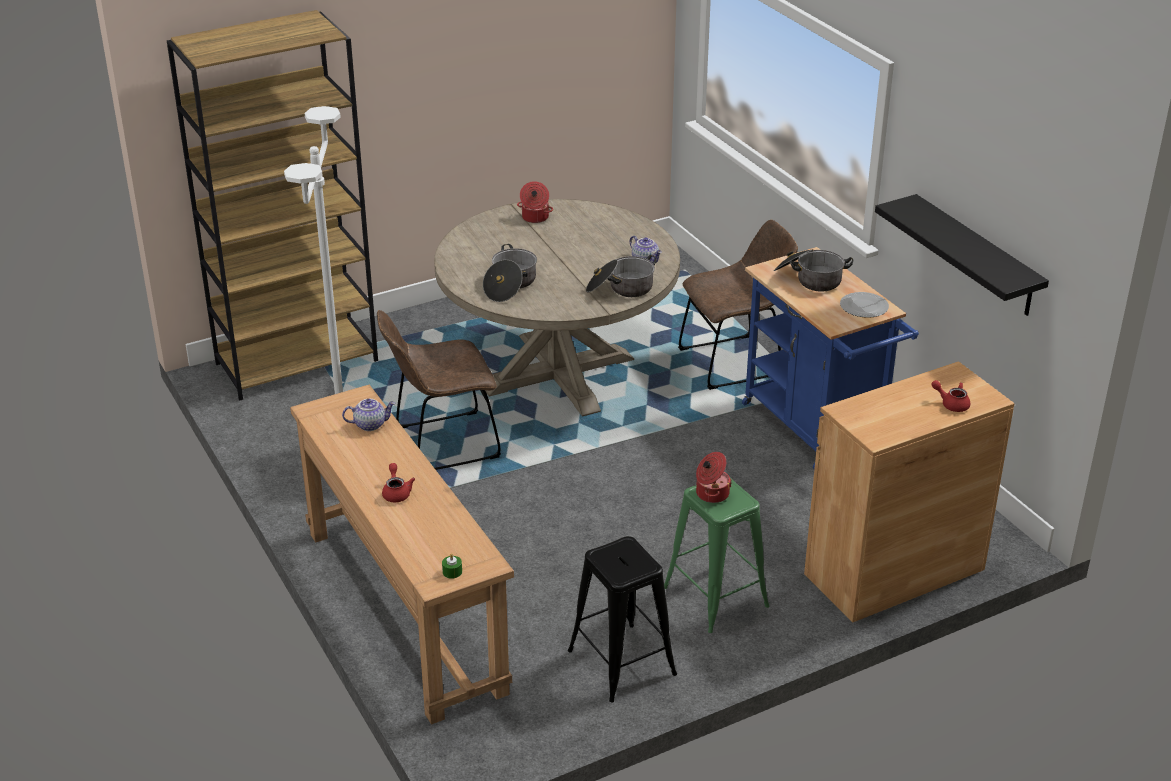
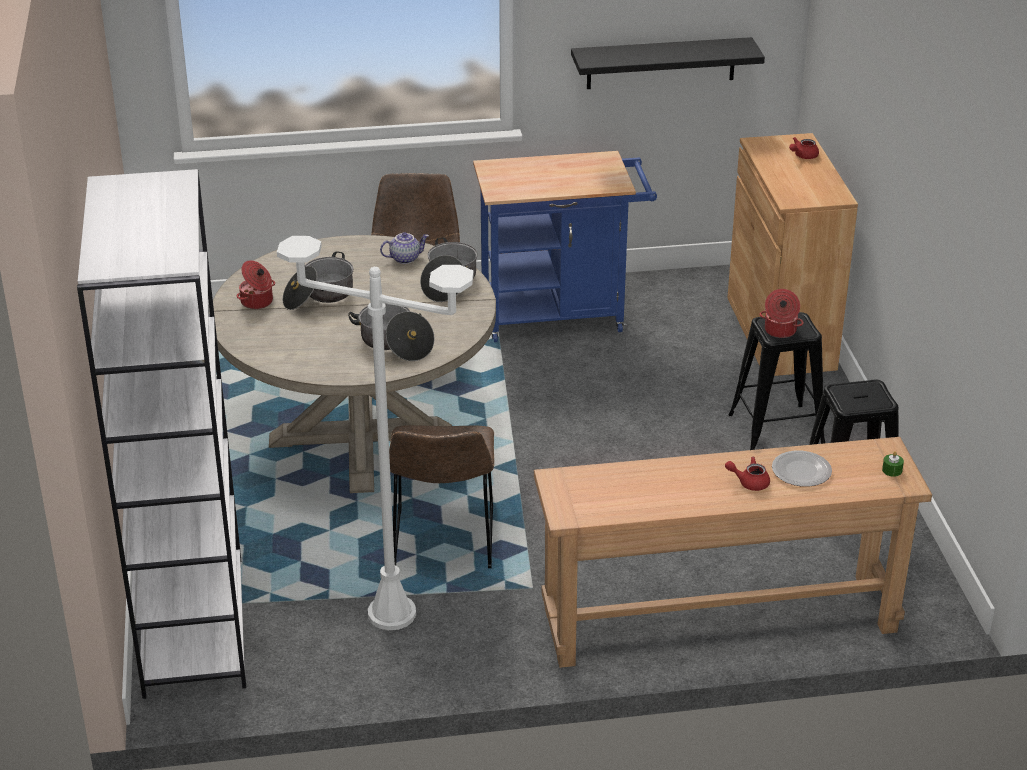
camera: 70 degrees left, 0 degrees up
(297, 362) = (193, 625): brown bookcase -> white bookcase
(370, 424) = (616, 480): teapot -> none
(715, 596) = (776, 429): green stool -> black stool
(809, 279) = (530, 177): cooking pot -> cooking pot (319, 296)
(864, 307) = (597, 165): plate -> plate (802, 471)

